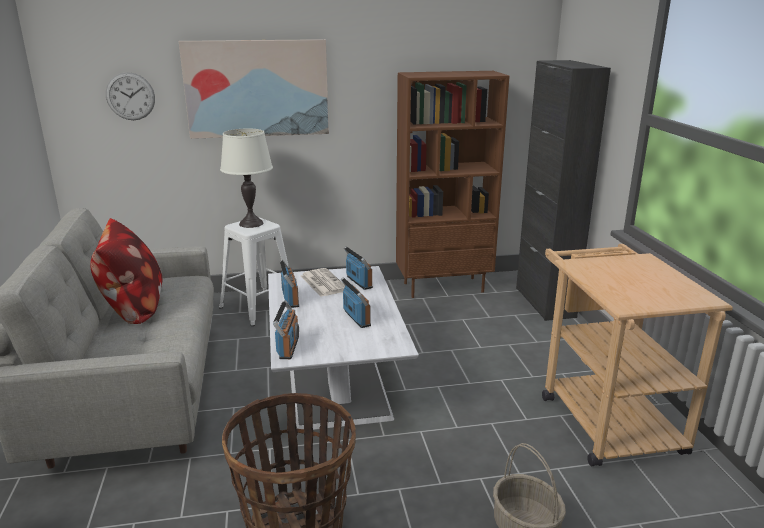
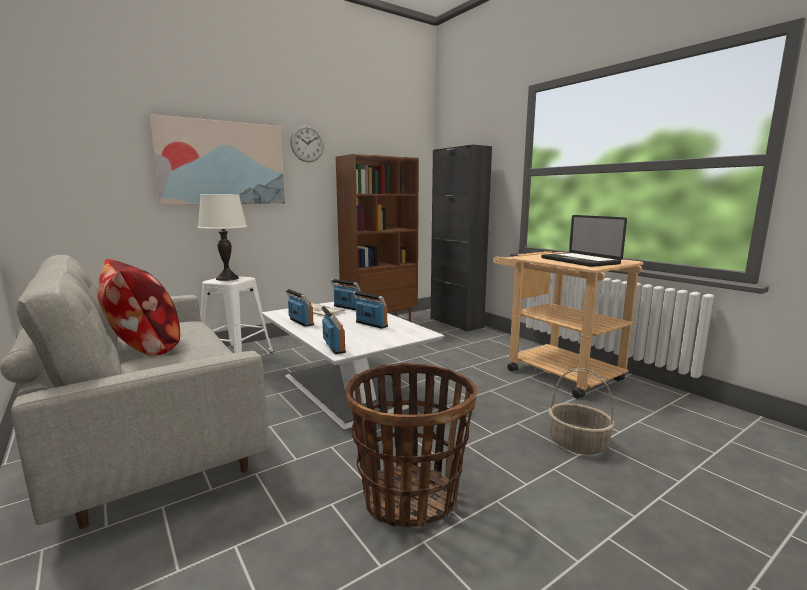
camera: 25 degrees left, 10 degrees down
(130, 96) = (96, 163): wall clock -> wall clock (307, 143)
(631, 288) = (579, 261): none -> laptop

